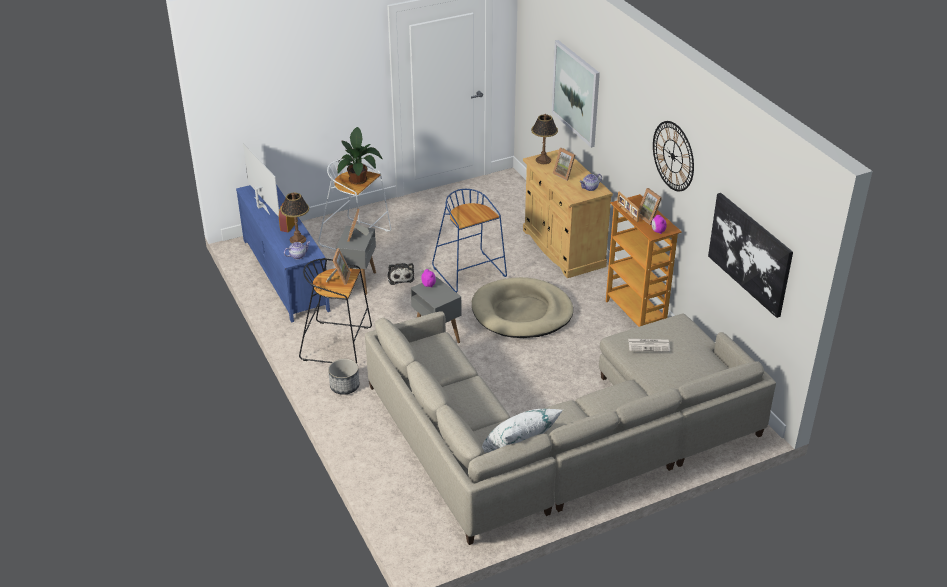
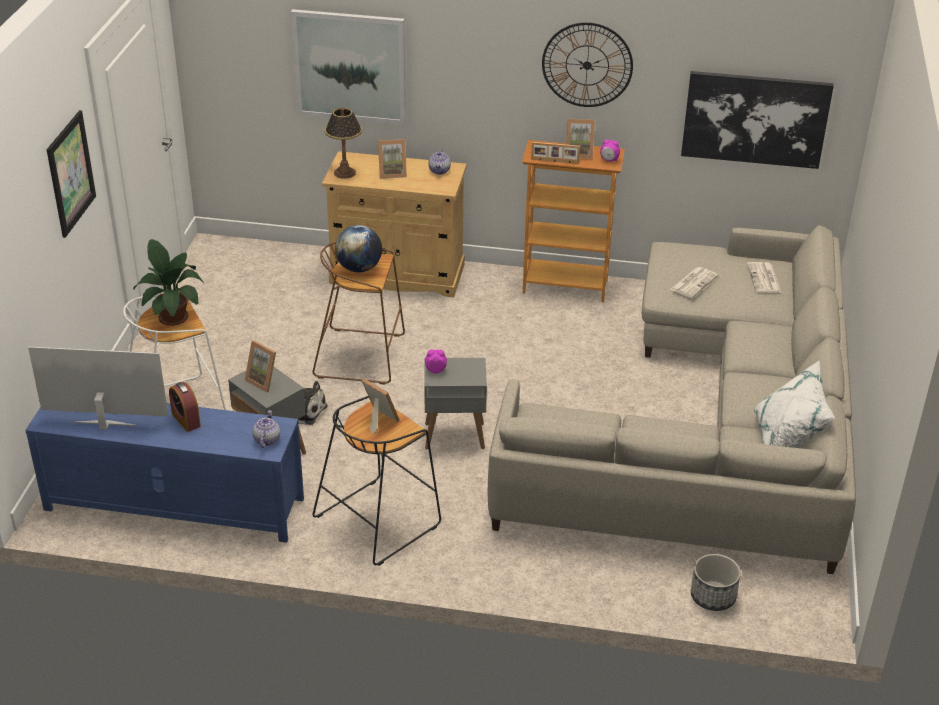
camera: 55 degrees left, 0 degrees up
(298, 239) = (229, 425): table lamp -> none
(344, 386) = (469, 551): planter -> planter (712, 597)
(345, 71) = (70, 173): none -> picture
(470, 273) = (362, 356): blue stool -> brown stool
(471, 211) = (359, 268): none -> globe
(522, 312) = (478, 355): beige dog bed -> none
(694, 373) = (764, 279): none -> newspaper

